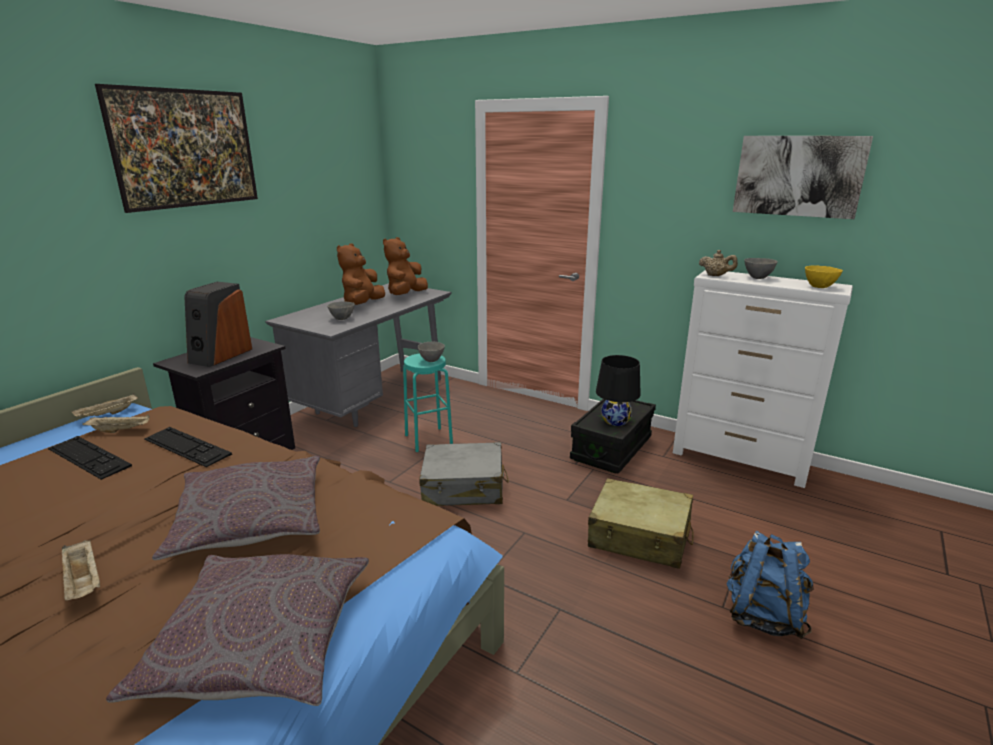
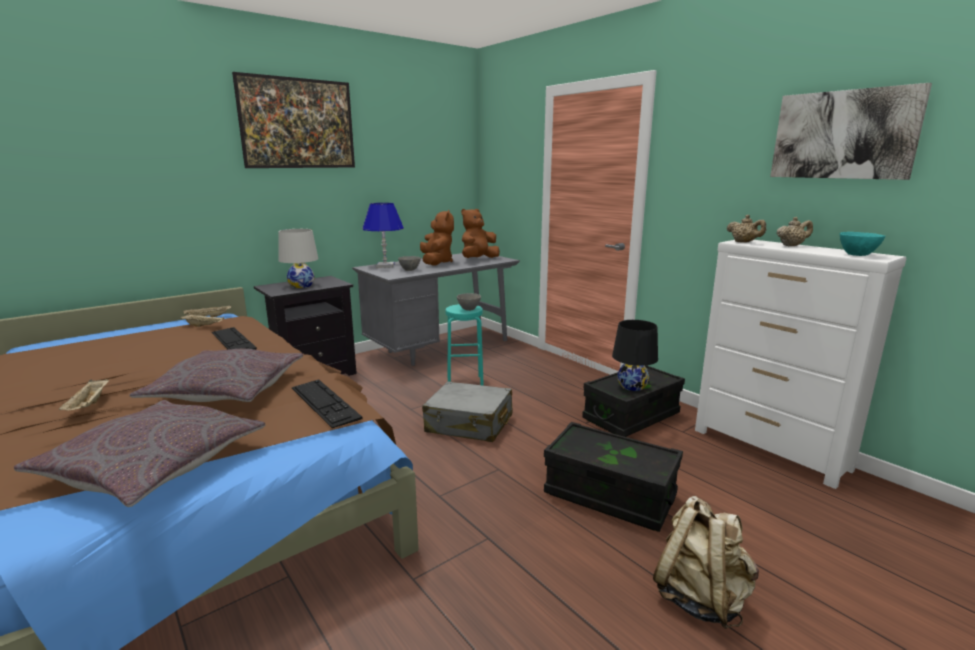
camera: 20 degrees right, 5 degrees down
(89, 457) = (169, 338): keyboard -> keyboard (324, 402)
(220, 355) = (301, 286): speaker -> white table lamp
(305, 314) = (385, 265): none -> blue table lamp
(362, 304) = (436, 262): brown plush toy -> brown plush toy turned 135 degrees clockwise
(639, 536) = (609, 495): beige suitcase -> black storage box
(757, 277) = (791, 246): grey bowl -> beige teapot
(762, 615) = (700, 598): blue backpack -> beige backpack
(820, 287) = (858, 255): yellow bowl -> turquoise bowl

